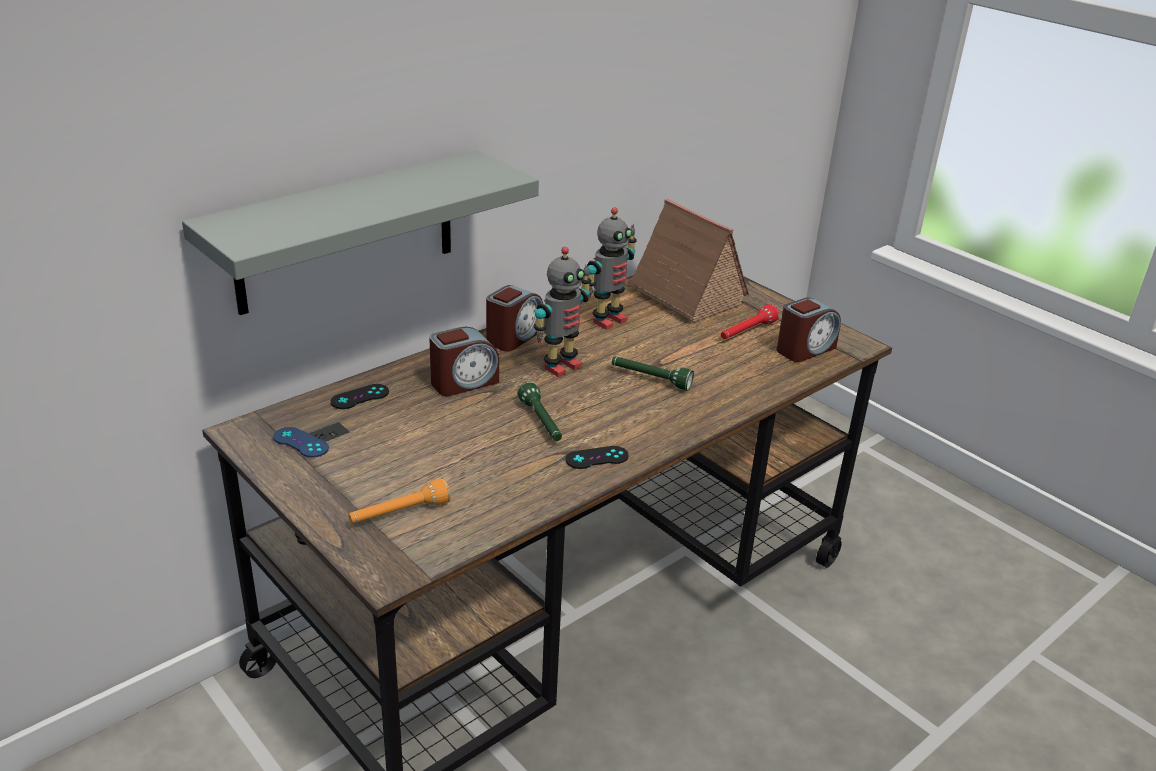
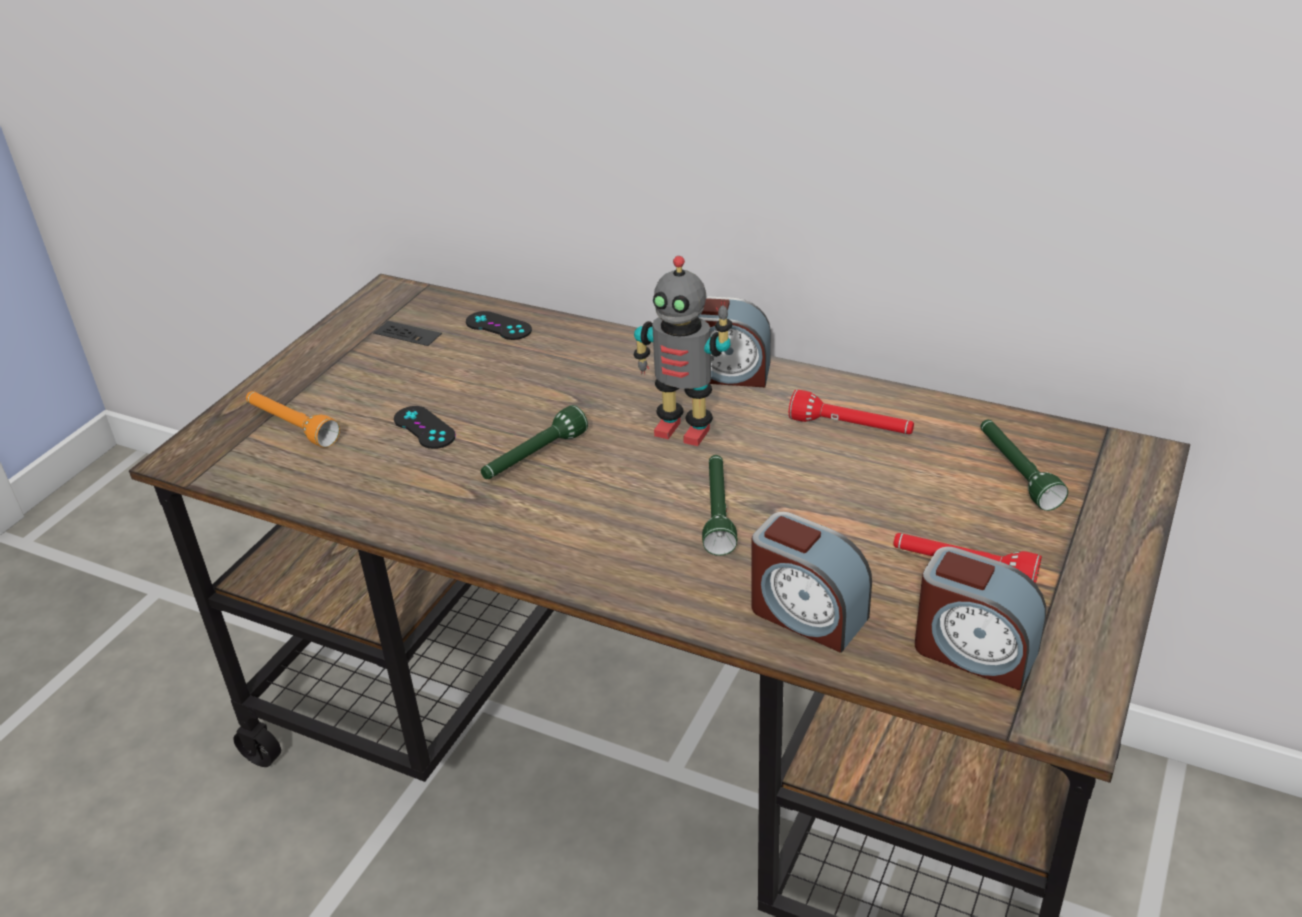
camera: 70 degrees right, 5 degrees up
(301, 442) = (386, 327): blue game controller -> none
(346, 232) = (545, 129): grey shelf -> none
(464, 382) = (582, 376): alarm clock -> alarm clock (807, 614)
(597, 458) = (480, 525): black game controller -> black game controller (424, 428)
(607, 320) = (851, 428): toy robot -> red flashlight
(683, 295) = (1016, 472): toy house -> green flashlight

